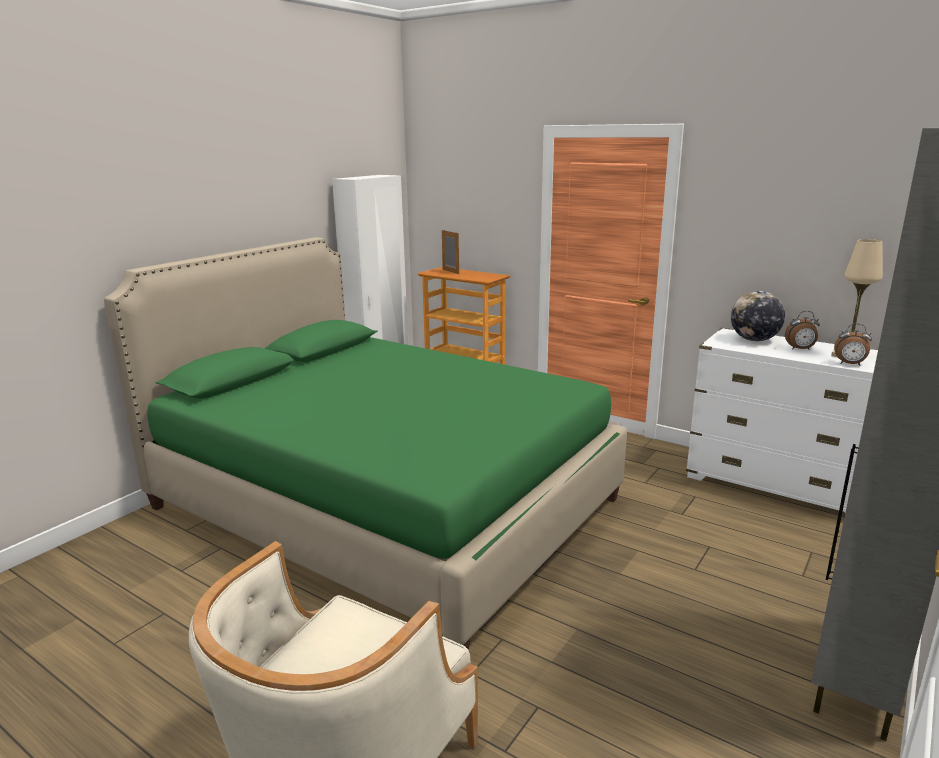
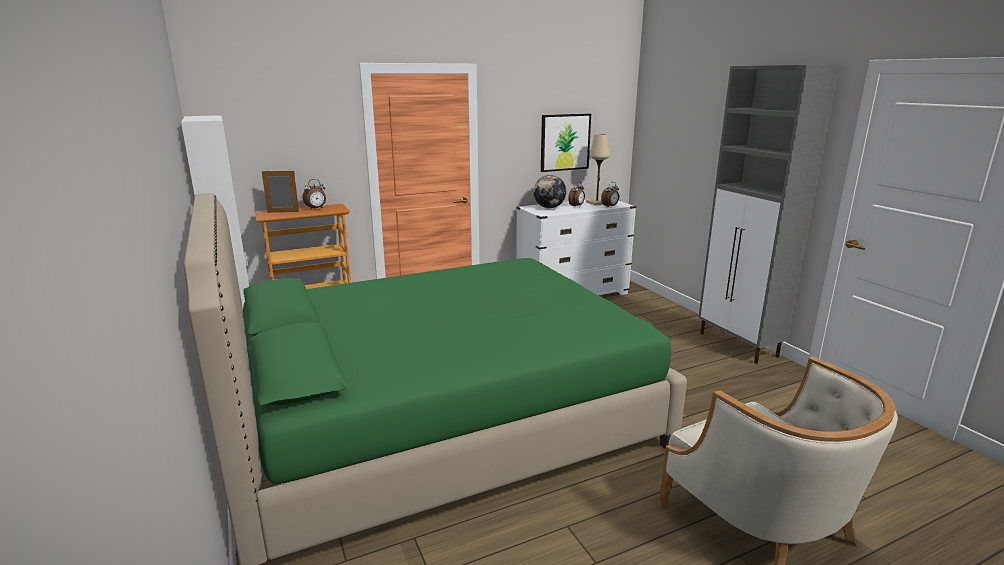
camera: 60 degrees left, 0 degrees up
(478, 274) = (316, 208): none -> alarm clock
(823, 246) = (565, 142): none -> picture

